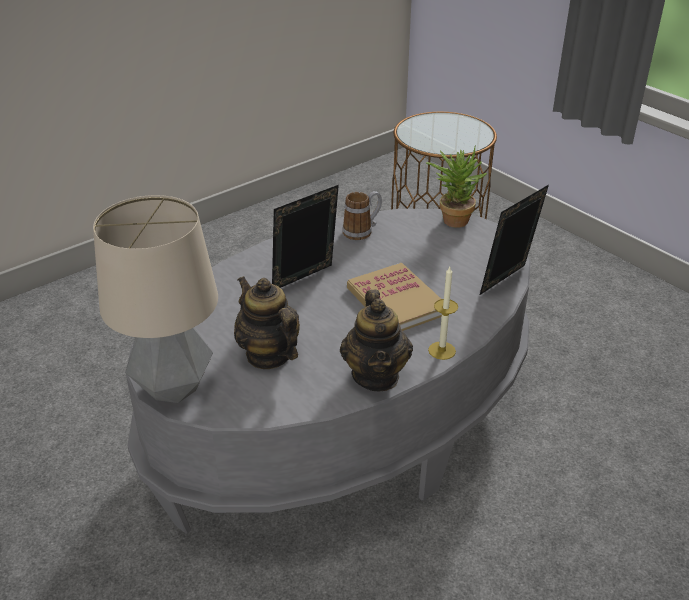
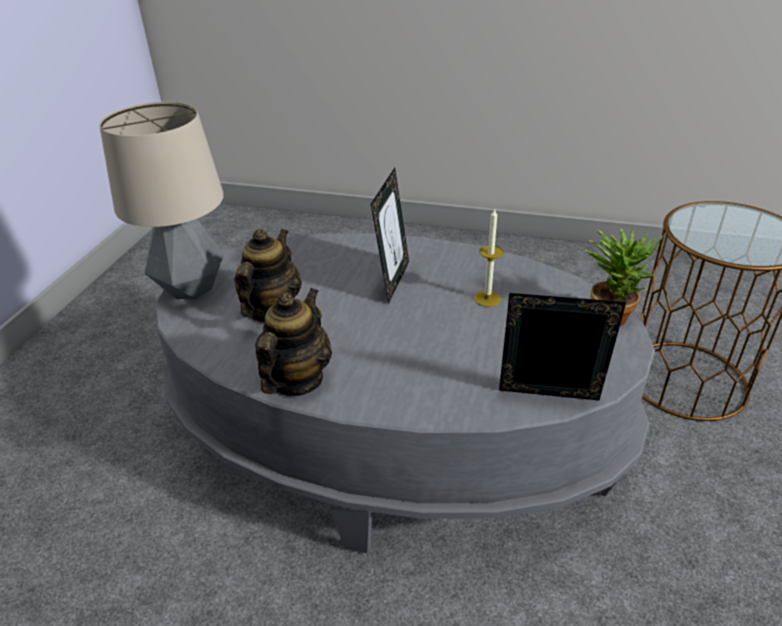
camera: 55 degrees right, 0 degrees up
(306, 280) = (392, 281): picture frame -> picture frame turned 90 degrees clockwise
(362, 231) = (507, 274): mug -> none
(376, 375) = (296, 380): teapot -> teapot turned 150 degrees clockwise
(396, 301) = (421, 342): book -> none
(442, 350) = (375, 404): candle -> candle (487, 298)

